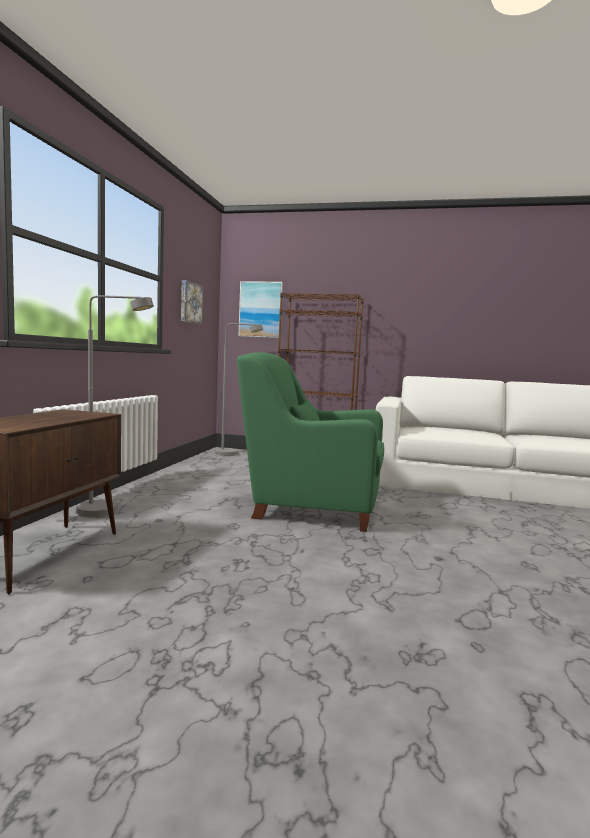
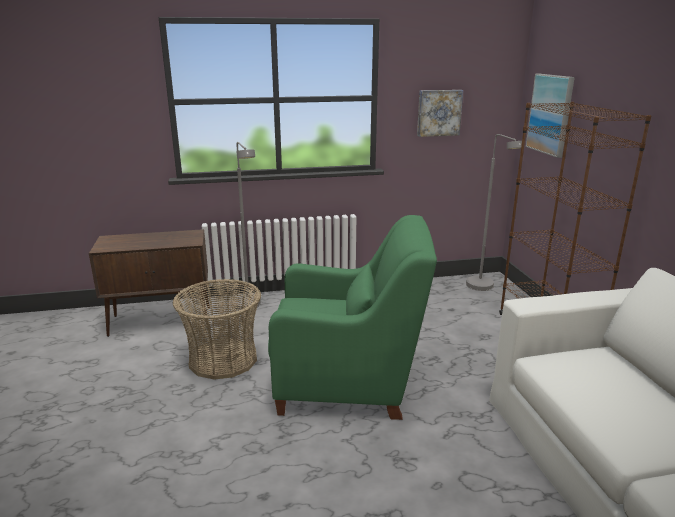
camera: 65 degrees right, 15 degrees up
(204, 539) = (223, 359): none -> basket
(310, 507) = (349, 382): green armchair -> green armchair turned 105 degrees clockwise

